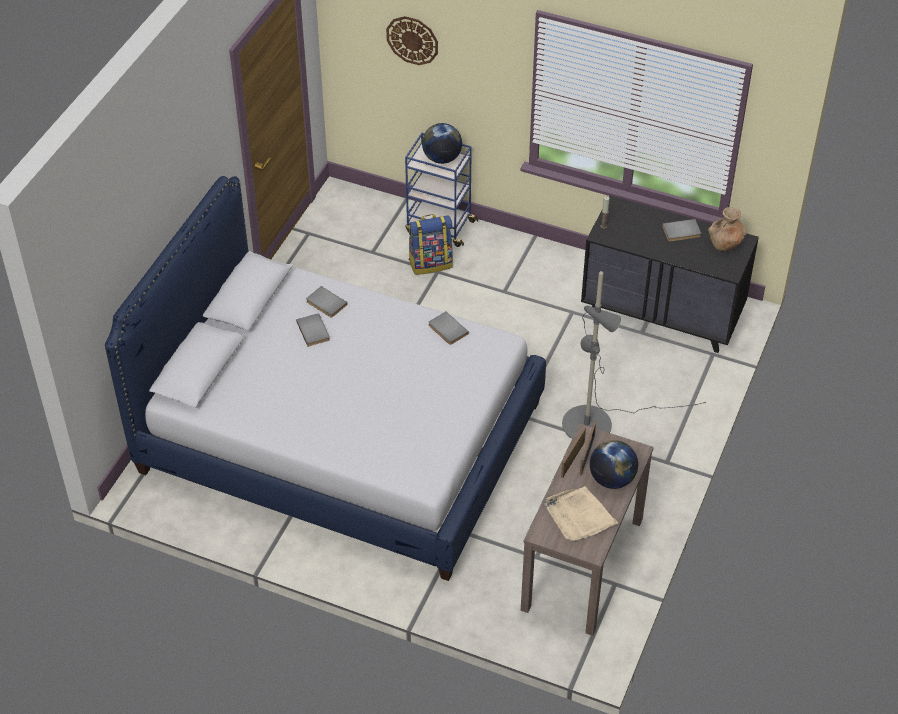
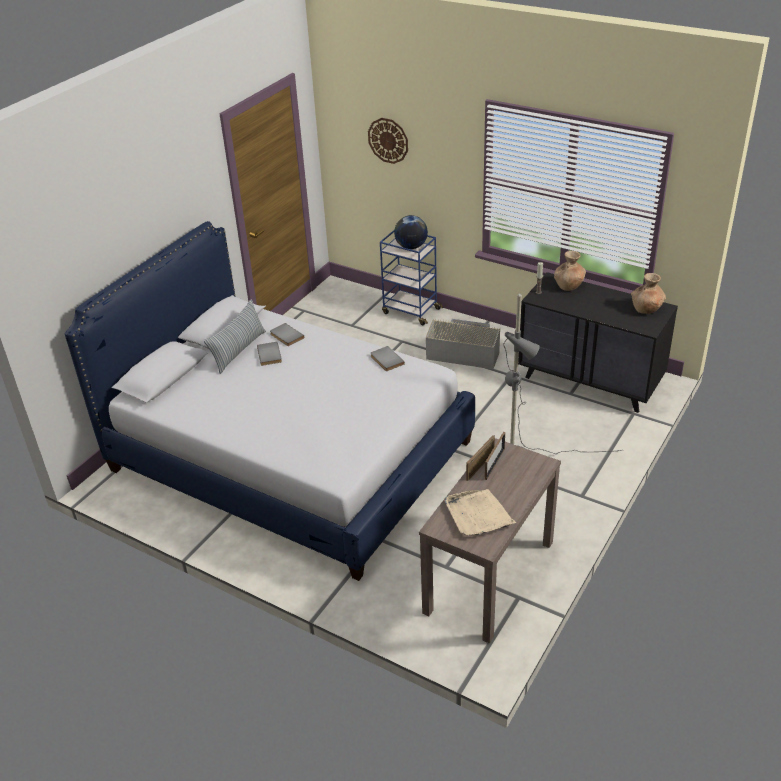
camera: 10 degrees right, 10 degrees down
(276, 327) = (238, 350): none -> pillow
(431, 263) = (398, 335): backpack -> none
(512, 281) = (463, 351): none -> grey storage box
(612, 479) = (516, 485): globe -> none
(636, 214) = (569, 286): none -> brown vase
(682, 232) = (607, 299): grey book -> none

